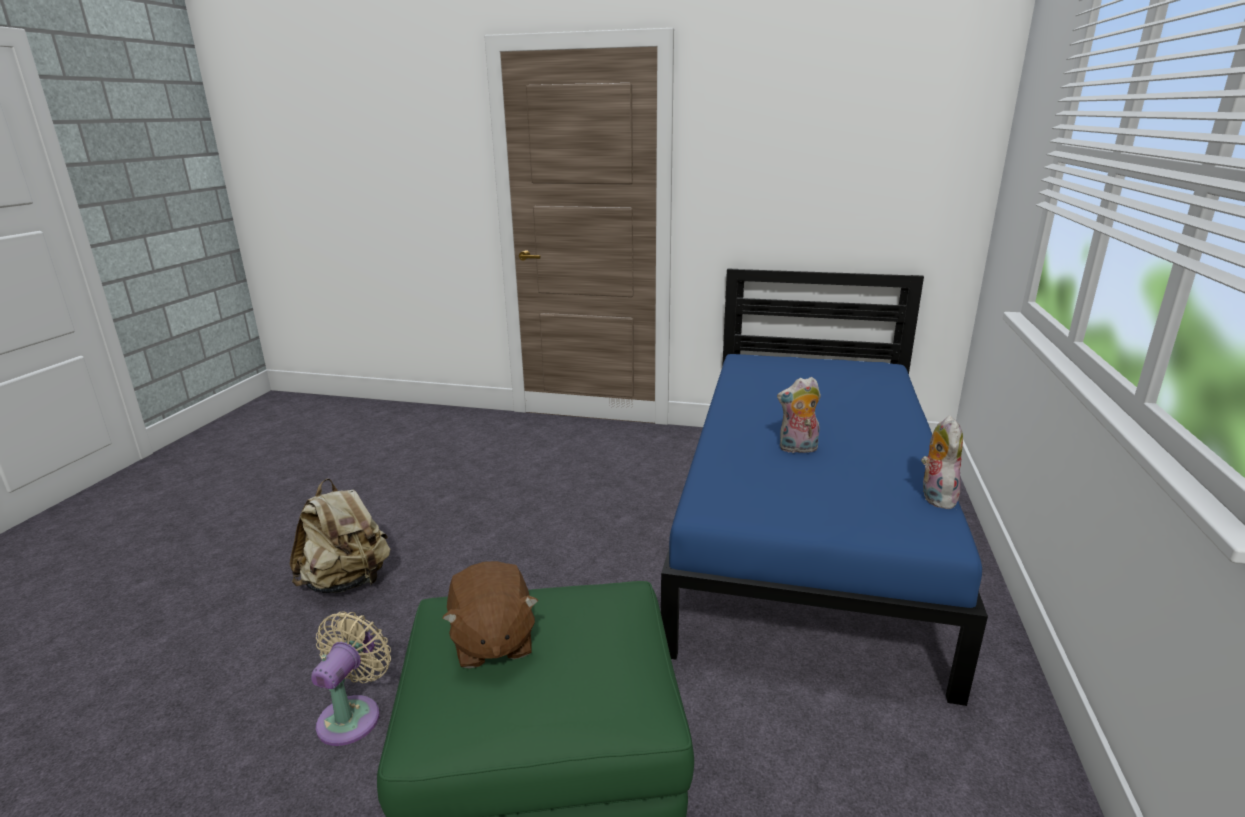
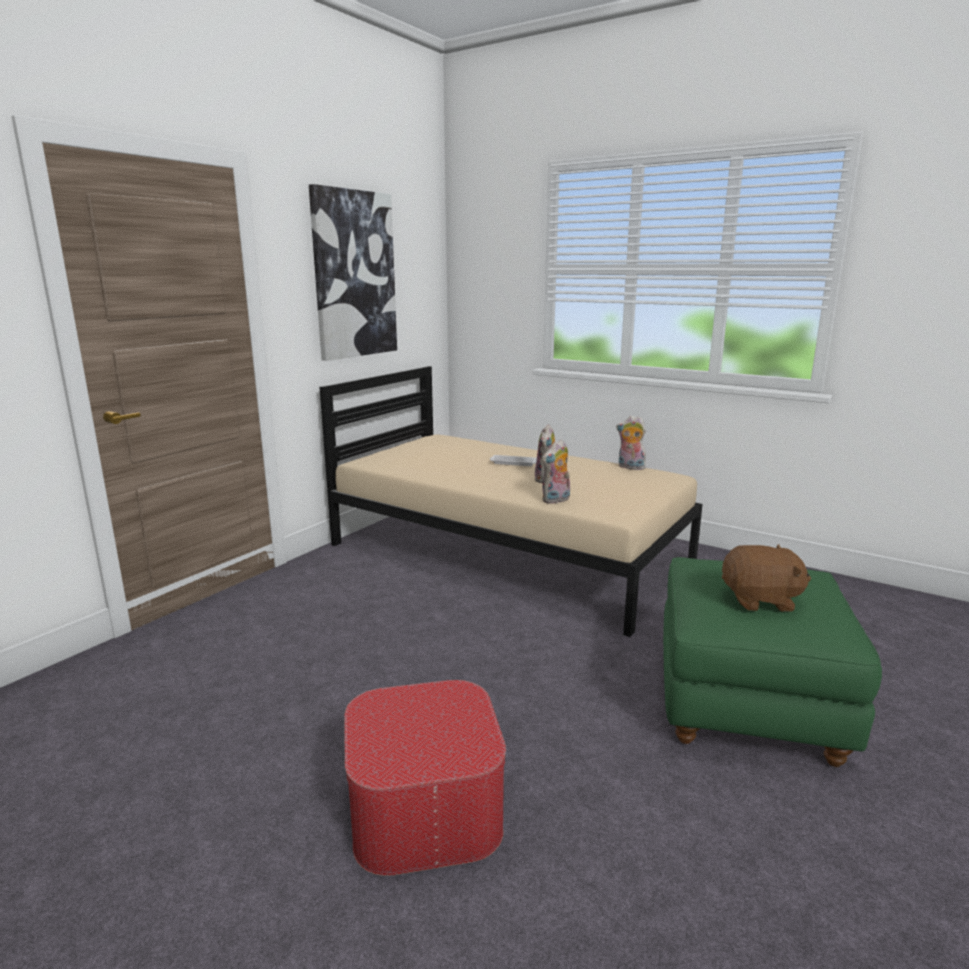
camera: 70 degrees left, 5 degrees down
(347, 581) = (424, 808): beige backpack -> ottoman
(353, 715) = (661, 805): beige fan -> none
(722, 465) = (556, 500): none -> plush toy
(806, 150) = (354, 275): none -> picture
(807, 527) = (508, 552): blue bed -> beige bed
(834, 419) = (513, 463): none -> white tray

